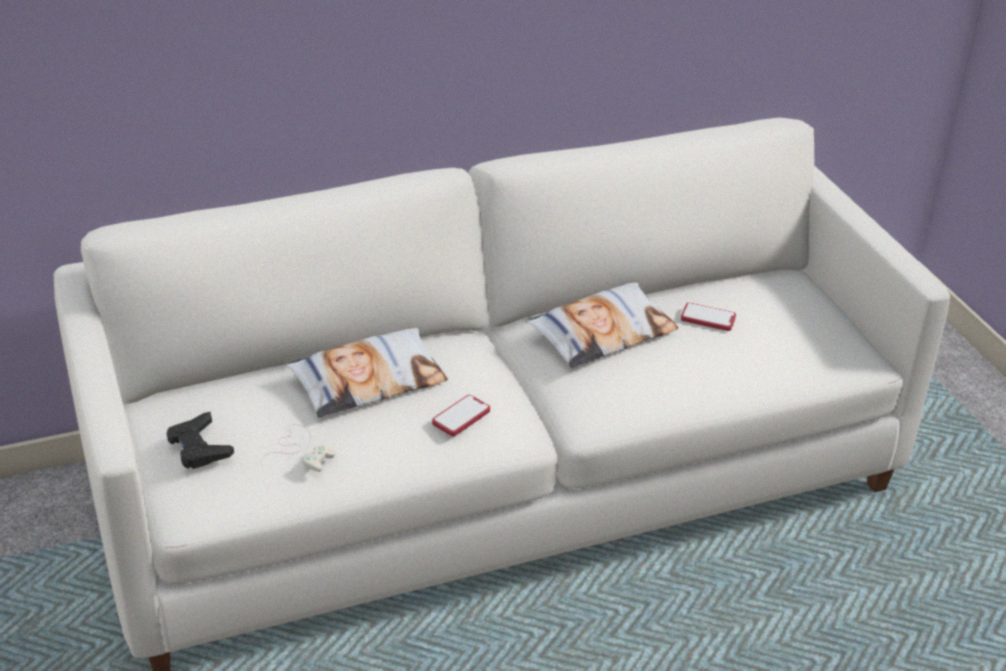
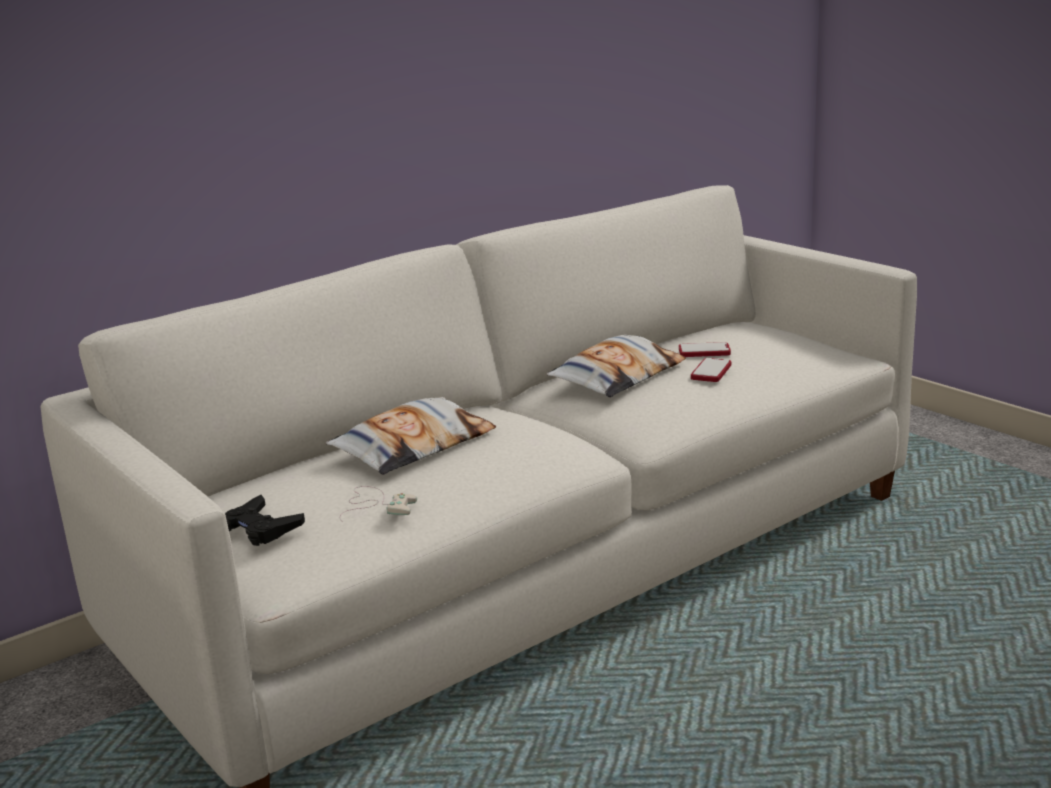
camera: 15 degrees left, 15 degrees down
(461, 417) = (528, 449): phone -> phone (711, 372)

